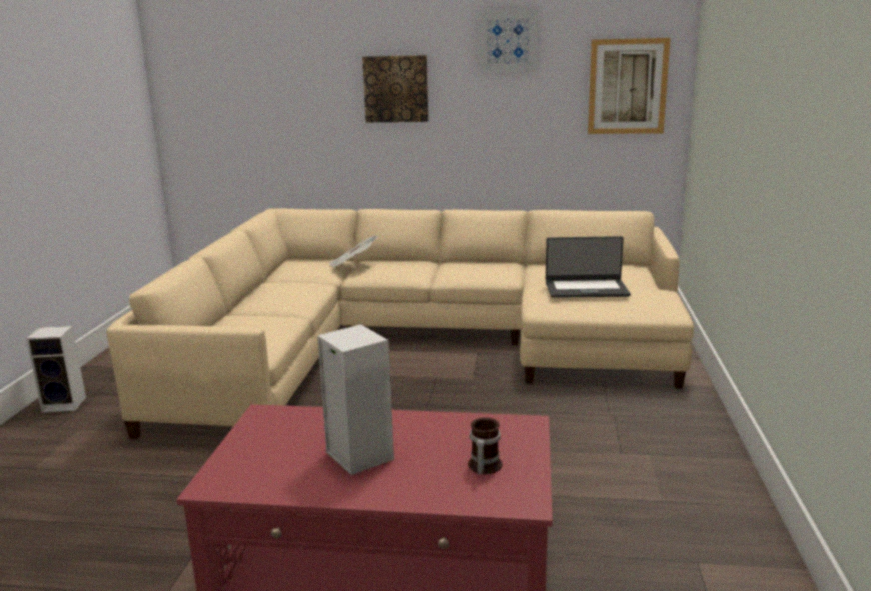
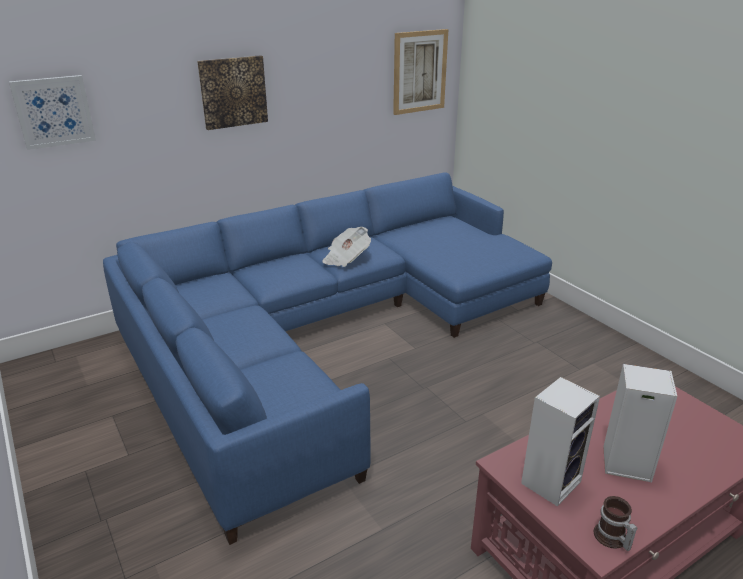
camera: 40 degrees left, 10 degrees up
(66, 404) = (87, 547): speaker -> speaker (551, 481)
(352, 265) = (246, 278): newspaper -> newspaper (346, 259)
(417, 344) = (329, 332): beige sofa -> blue sofa
(482, 466) = (694, 431): mug -> mug (611, 538)
(508, 40) = (331, 37): picture -> picture (53, 111)
(586, 289) = (462, 250): laptop -> none

